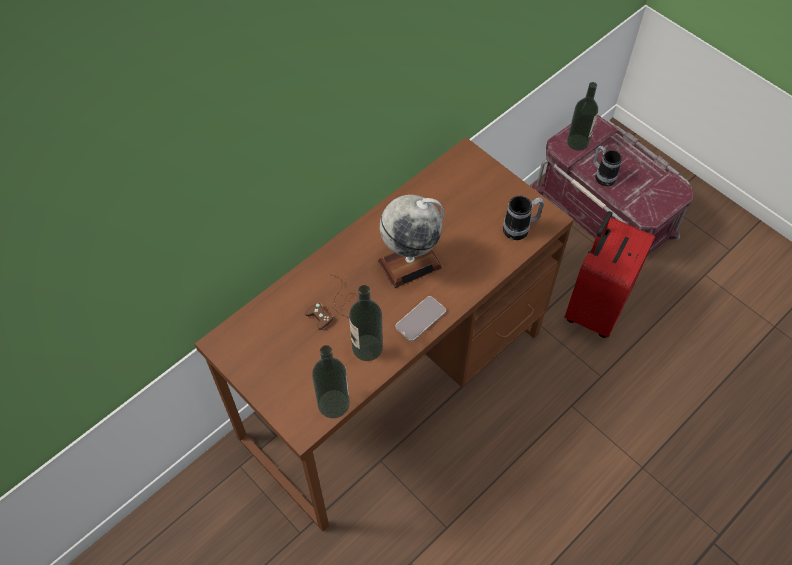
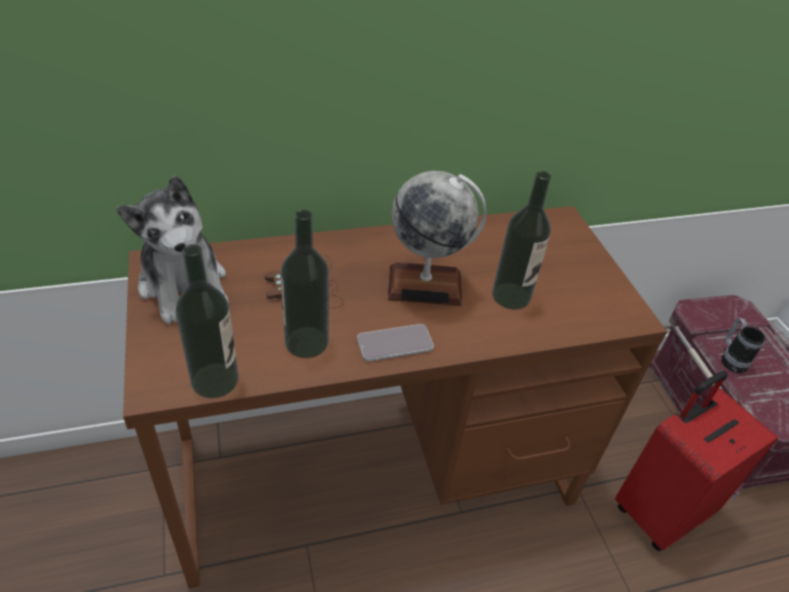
camera: 25 degrees right, 15 degrees down
(257, 349) = (184, 285): none -> plush toy
(520, 229) = (588, 311): mug -> none
(577, 142) = (714, 315): bottle -> bottle (511, 296)

